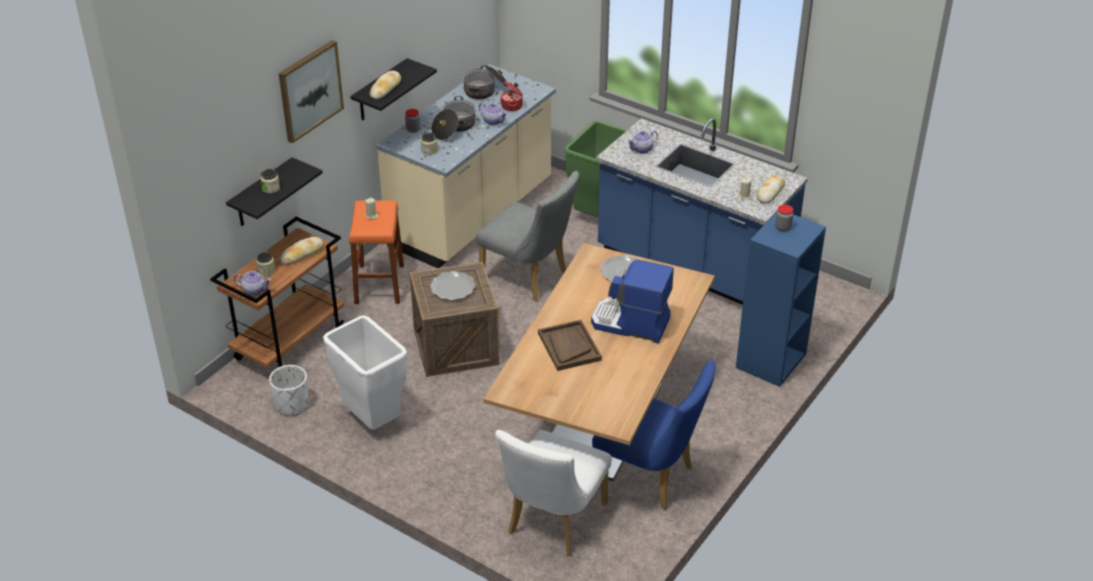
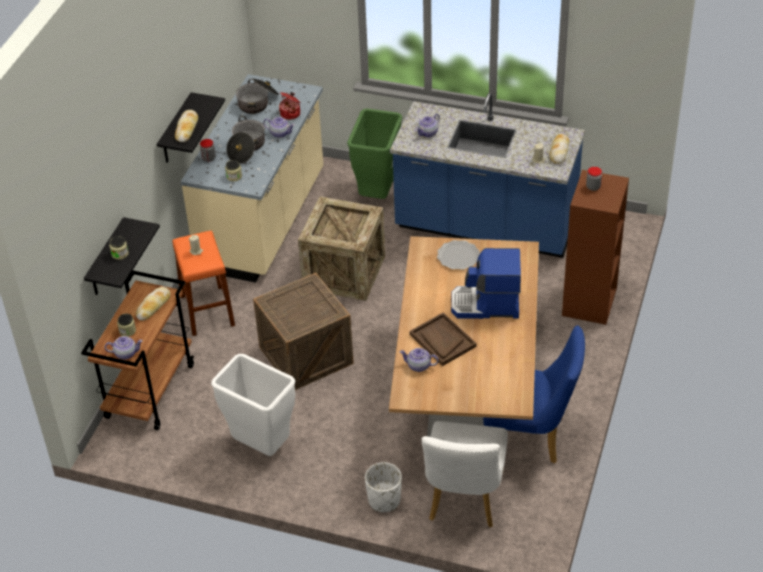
camera: 15 degrees left, 5 degrees up
(292, 405) = (179, 450): white planter -> white planter (384, 500)
(310, 90) = (129, 150): picture -> none
(453, 287) = (300, 304): plate -> none
(529, 278) = (344, 272): grey chair -> crate
(533, 365) = (418, 366): none -> teapot
(771, 361) = (590, 302): blue bookcase -> brown bookcase

